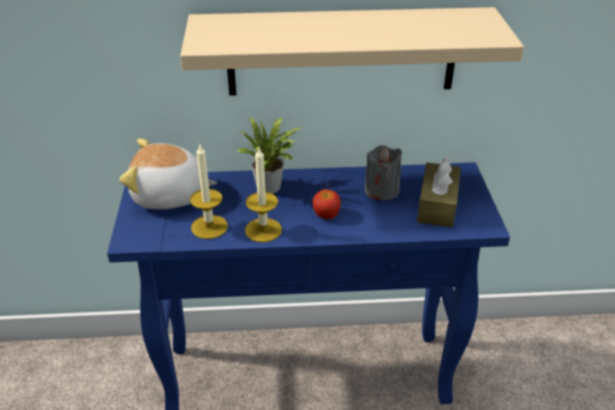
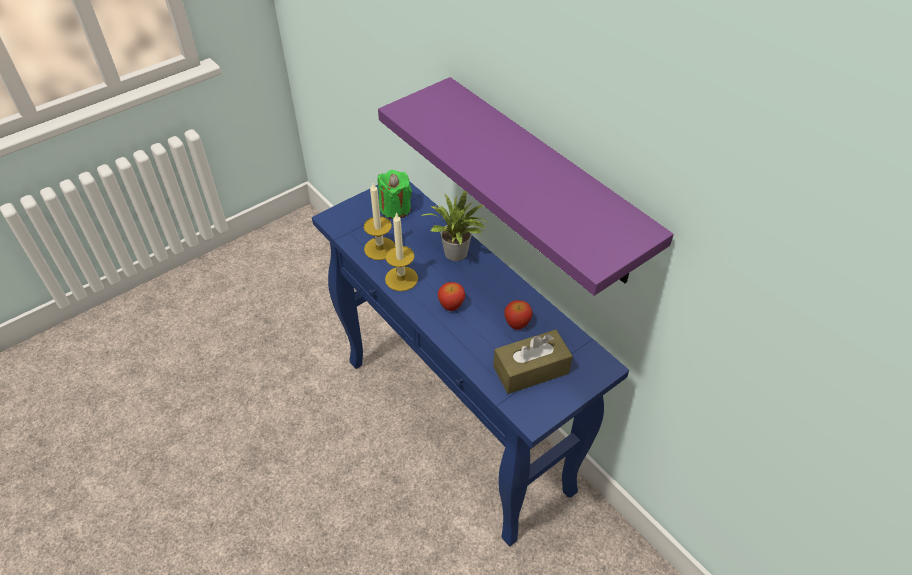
camera: 55 degrees right, 10 degrees up
(170, 196) = (395, 208): plush toy -> green candle
(342, 52) = (545, 182): beige shelf -> purple shelf
(381, 190) = (517, 323): grey candle -> apple

